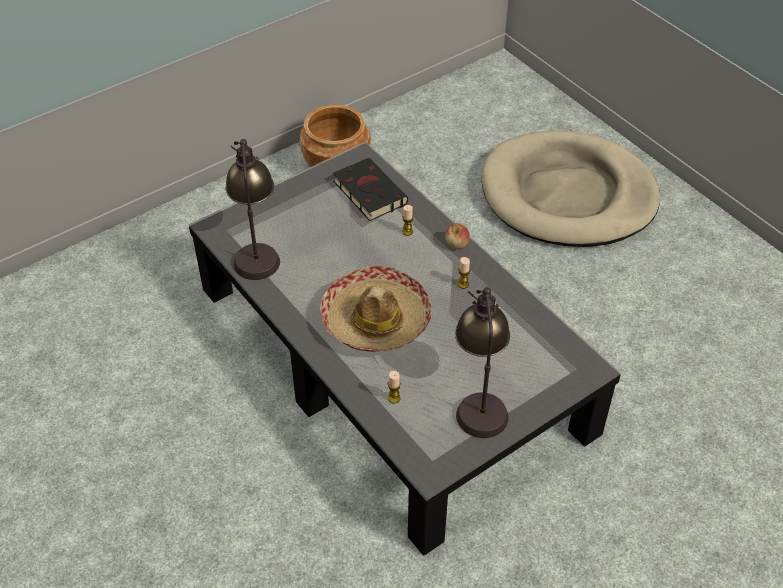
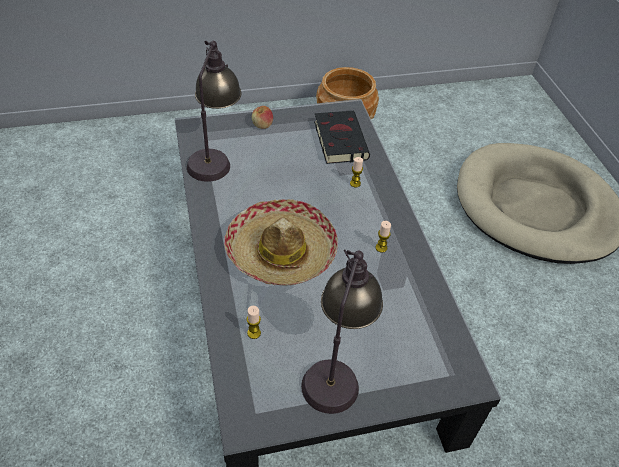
camera: 20 degrees right, 0 degrees up
(457, 244) = (395, 209): apple -> apple (262, 125)

